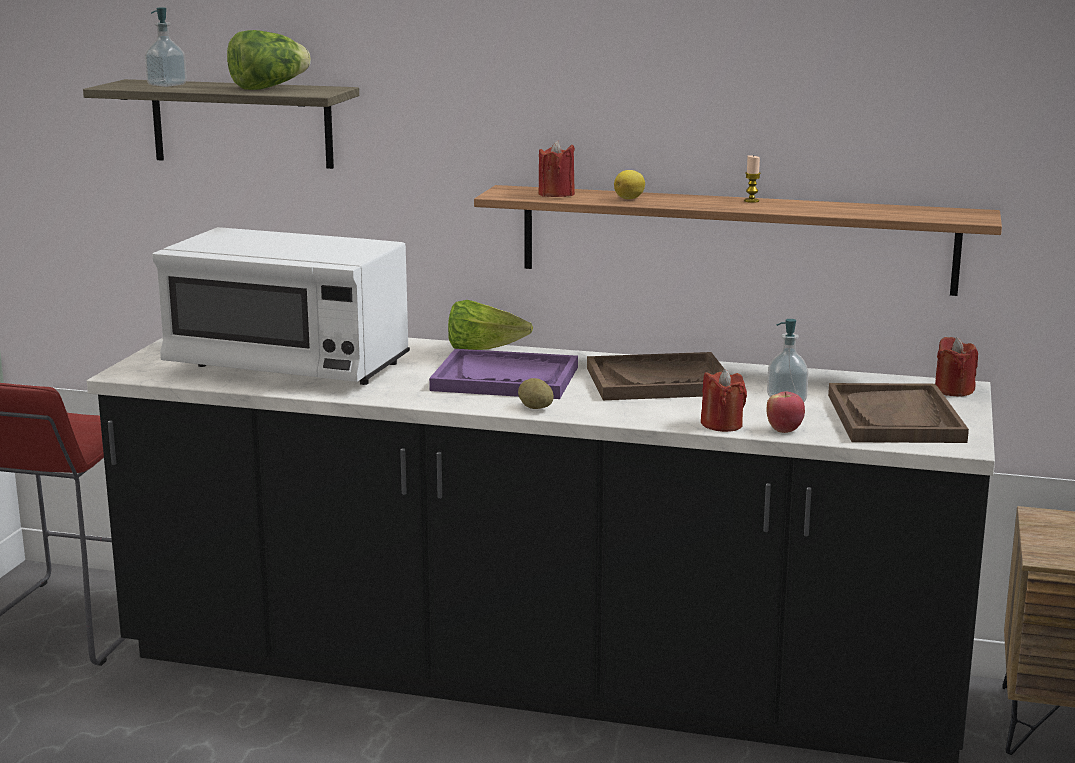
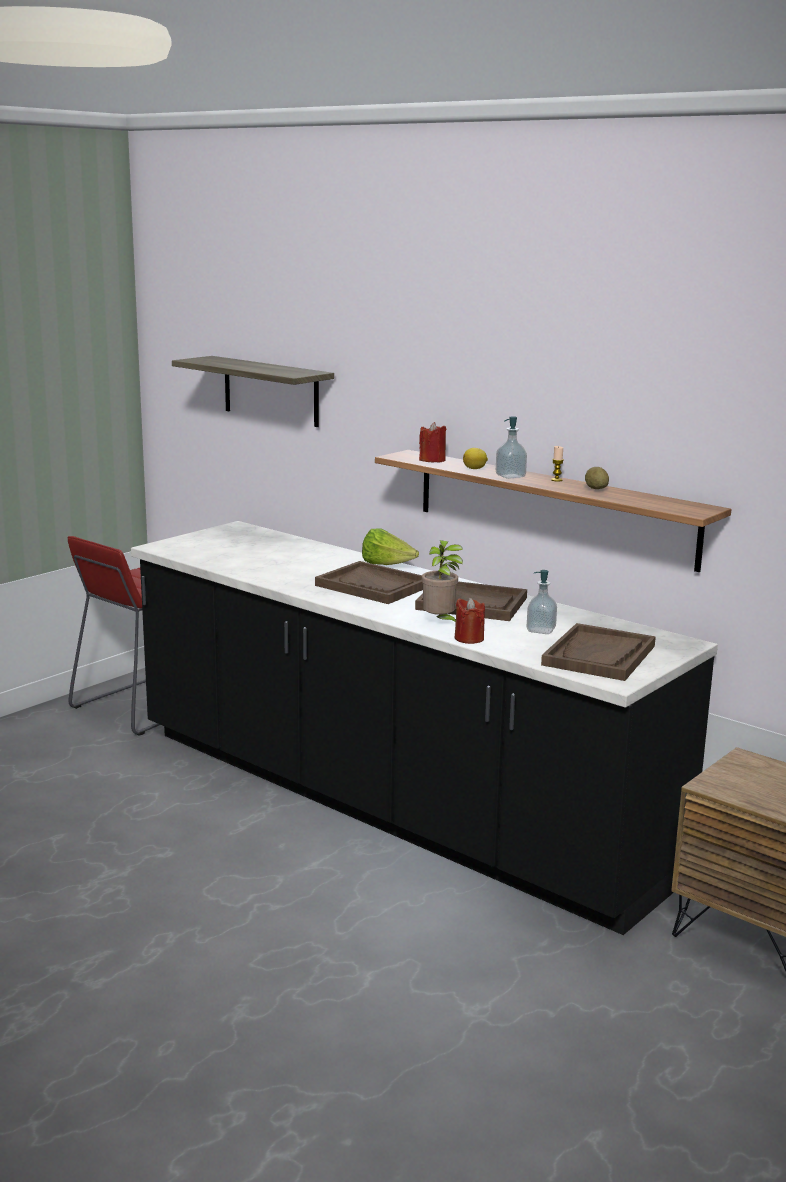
camera: 25 degrees right, 0 degrees up
(167, 85) = (223, 361): soap dispenser -> soap dispenser (510, 476)
(268, 88) = (276, 368): lettuce -> none
(288, 367) = (252, 557): white microwave -> none
(506, 379) = (373, 586): purple tray -> brown tray
(535, 408) = (364, 607): potato -> potato (596, 489)
(658, 411) = (440, 622): none -> potted plant
(784, 430) = (506, 649): apple -> none
(953, 390) = (677, 645): red candle -> none

